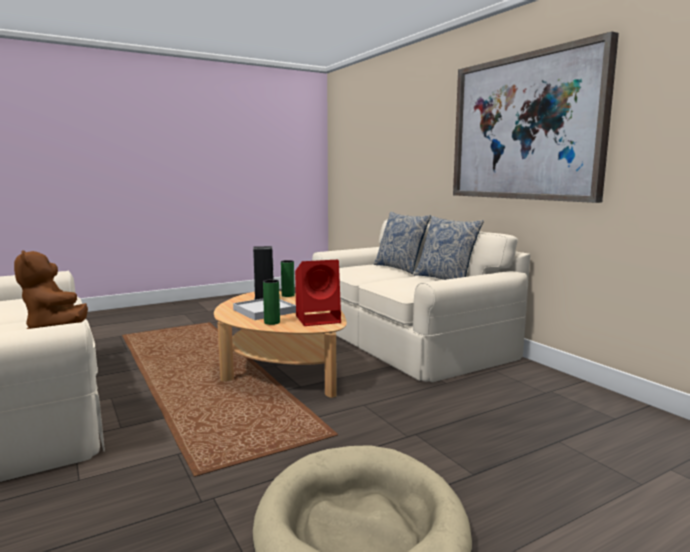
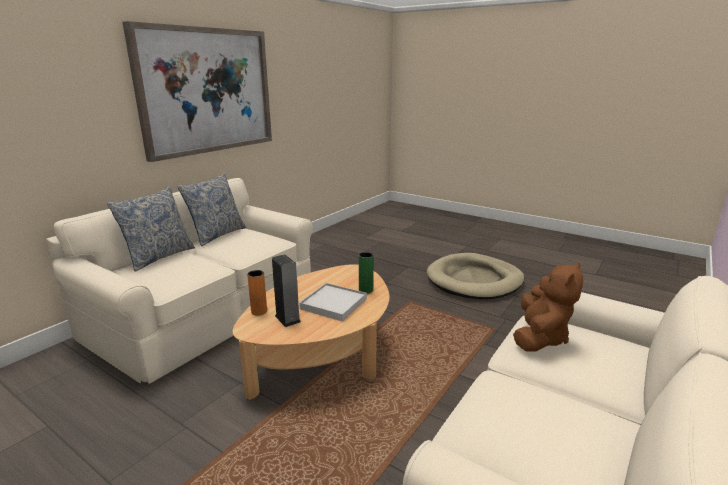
camera: 115 degrees left, 10 degrees up
(288, 295) = (259, 311): green vase -> orange vase
(319, 319) = (339, 275): red speaker -> none

